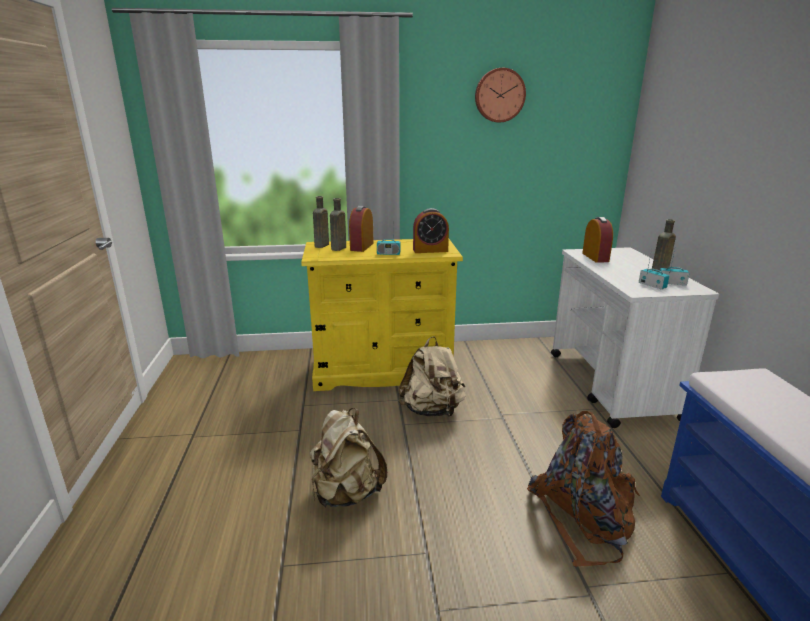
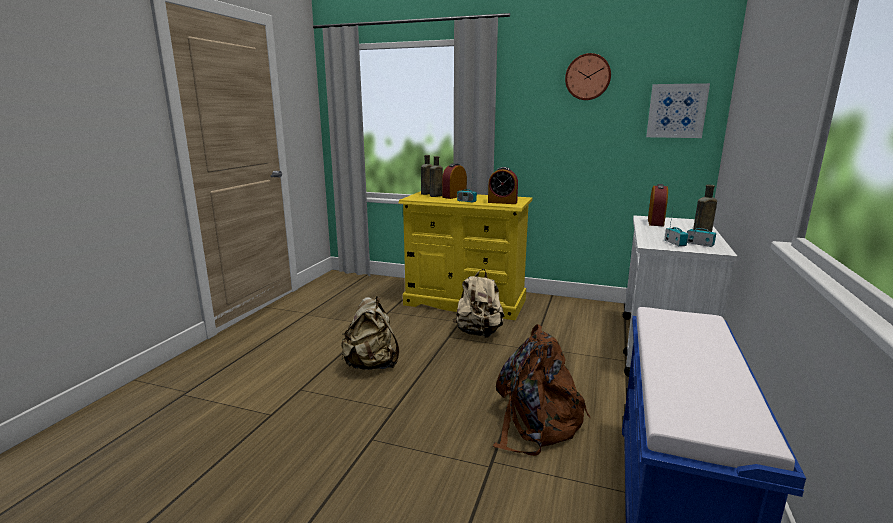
camera: 25 degrees right, 5 degrees down
(588, 134) = (676, 111): none -> picture

